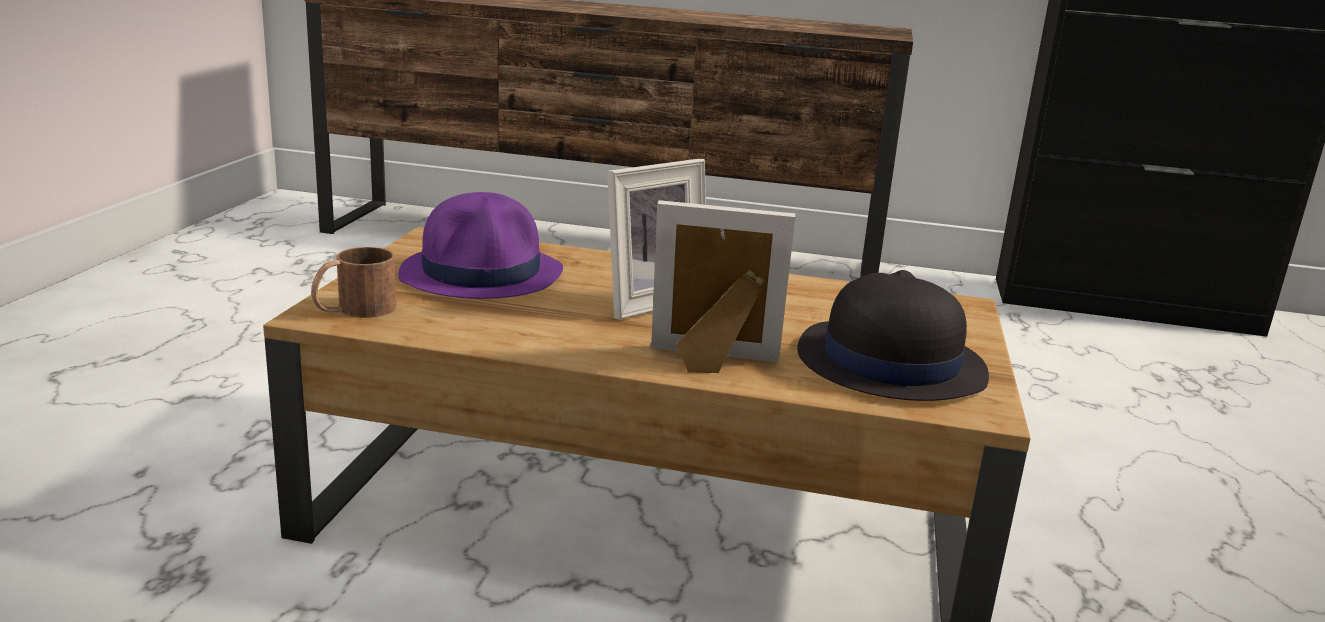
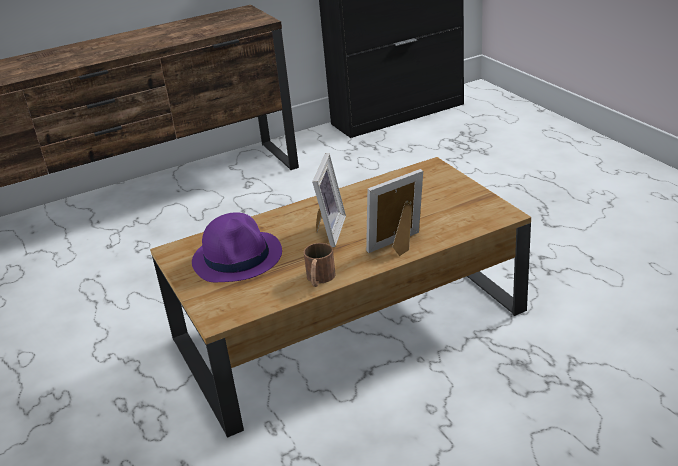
camera: 35 degrees left, 10 degrees up
(354, 310) = (226, 308): brown mug -> brown mug (319, 279)
(889, 363) = (451, 210): black hat -> none

